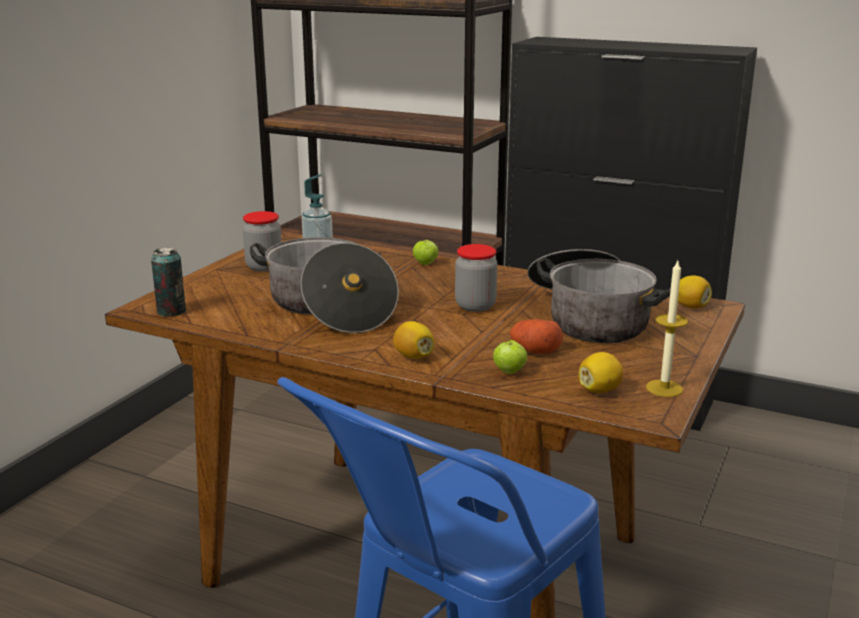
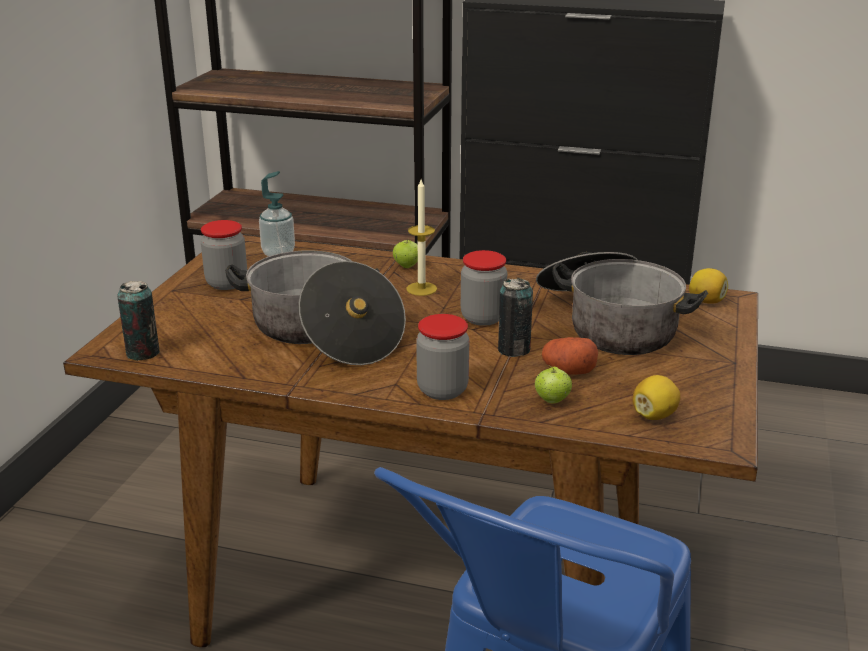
camera: 10 degrees left, 5 degrees up
(414, 356) = (442, 390): lemon -> jar
(492, 331) = (514, 350): none -> can
(664, 388) = (718, 406): candle -> candle (421, 289)

